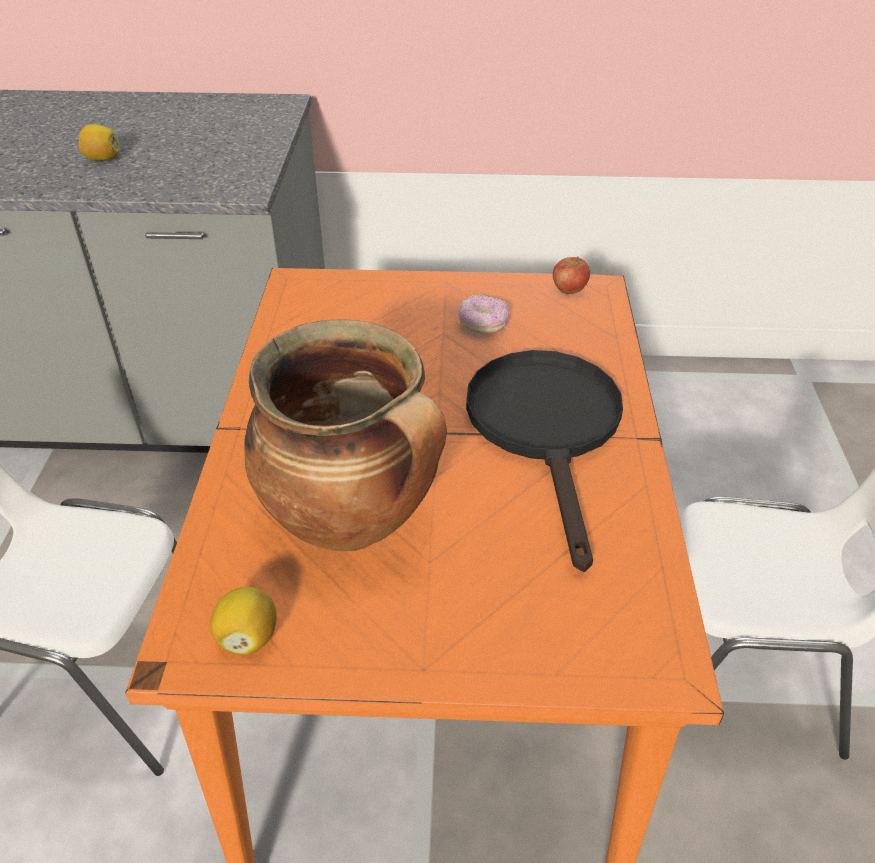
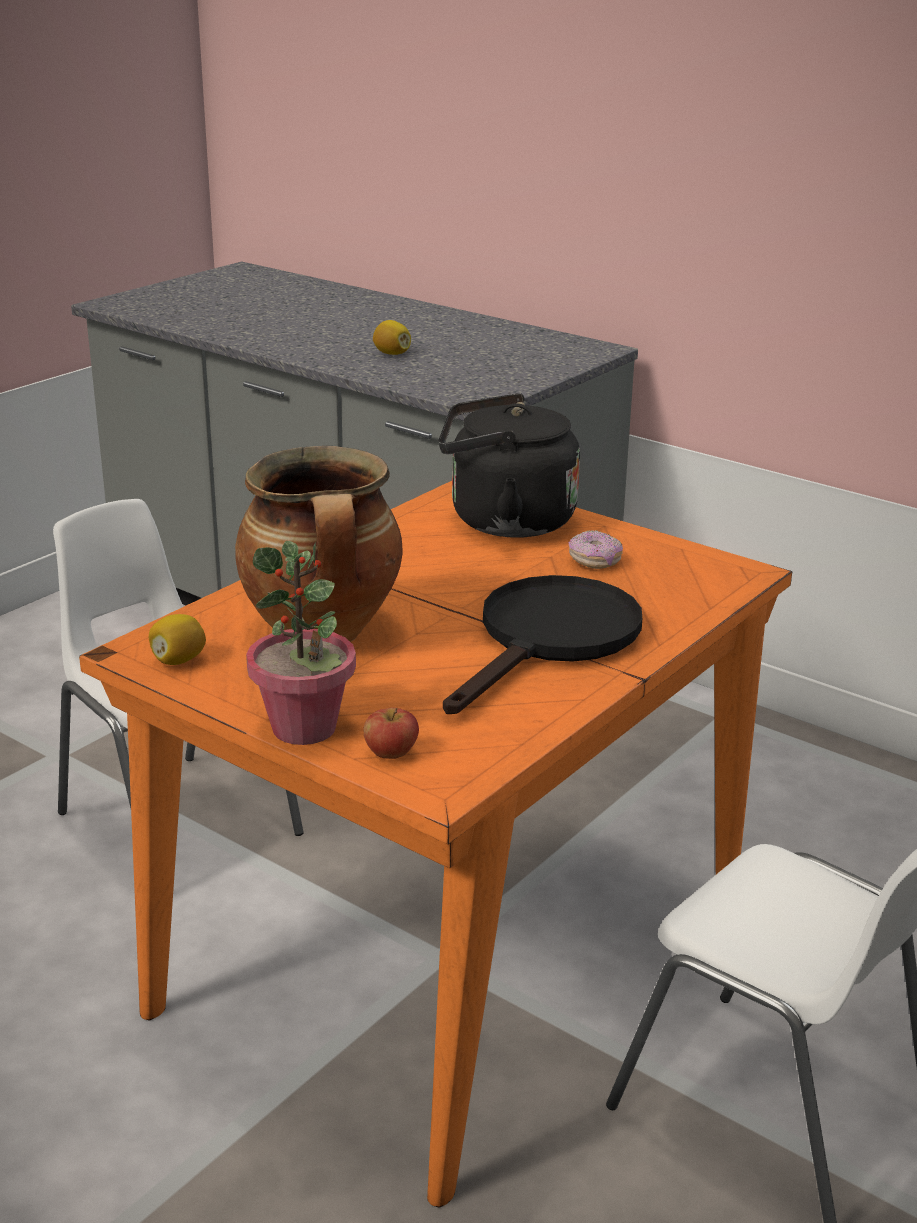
camera: 35 degrees right, 15 degrees down
(363, 309) = (503, 521): none -> black kettle
(470, 661) = (305, 728): none -> potted plant
(569, 290) = (715, 564): apple -> apple (391, 753)

